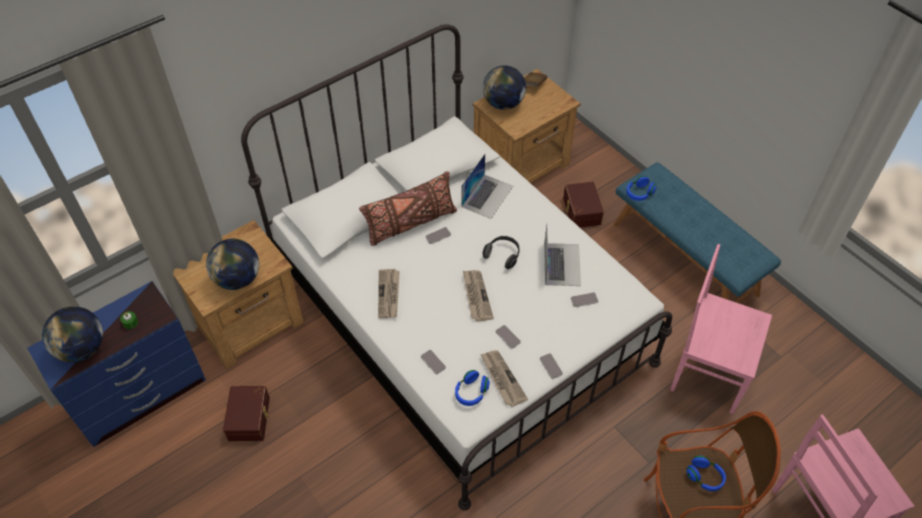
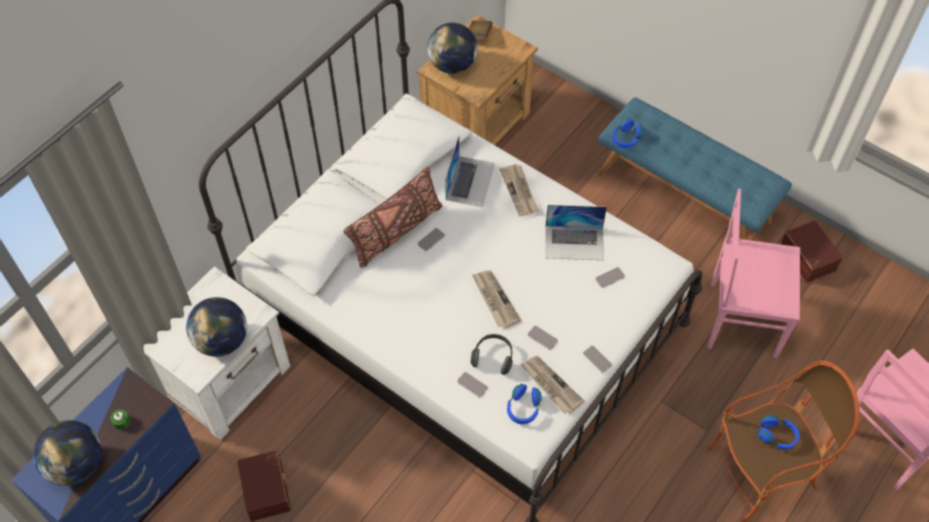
camera: 15 degrees left, 5 degrees up
(250, 322) = (228, 380): brown nightstand -> white nightstand
(389, 295) = (399, 320): newspaper -> newspaper (519, 191)
(503, 255) = (508, 246): headphones -> headphones (493, 357)
(562, 264) = (574, 242): laptop -> laptop turned 105 degrees clockwise
(580, 211) = (558, 166): brown storage box -> brown storage box (806, 258)

